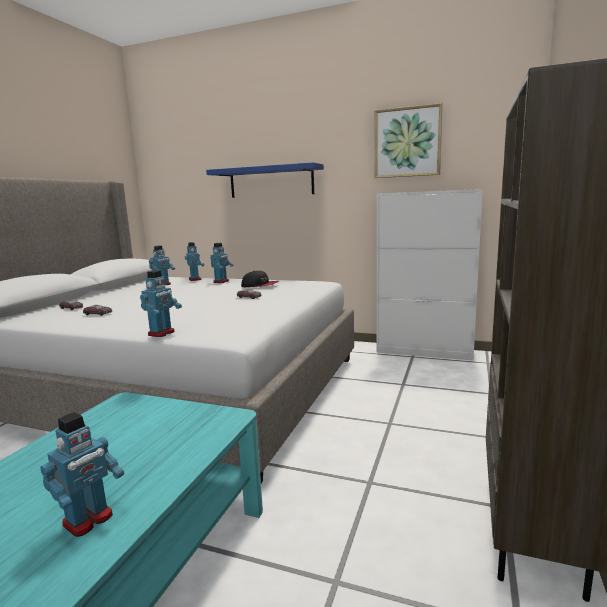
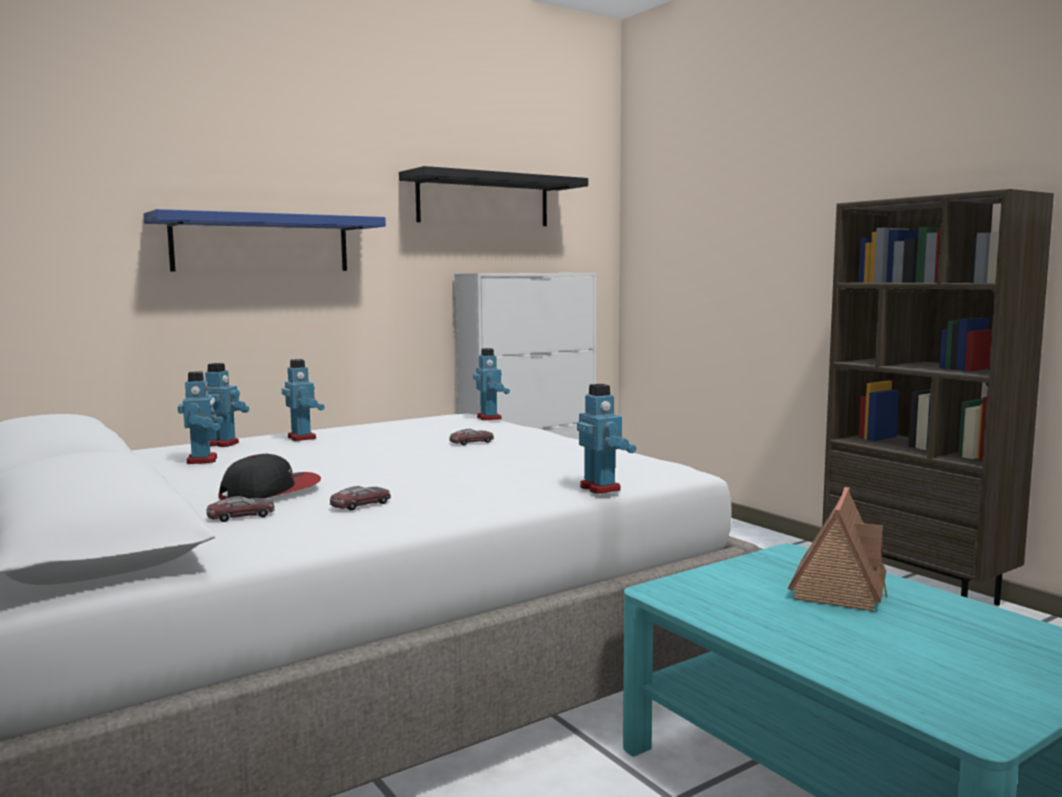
camera: 55 degrees left, 5 degrees down
(89, 520) = (985, 630): toy robot -> toy robot (490, 418)
(162, 446) = (838, 587): none -> toy house
(260, 285) = (404, 430): cap -> cap (271, 491)
(407, 142) = (483, 201): picture -> black shelf

